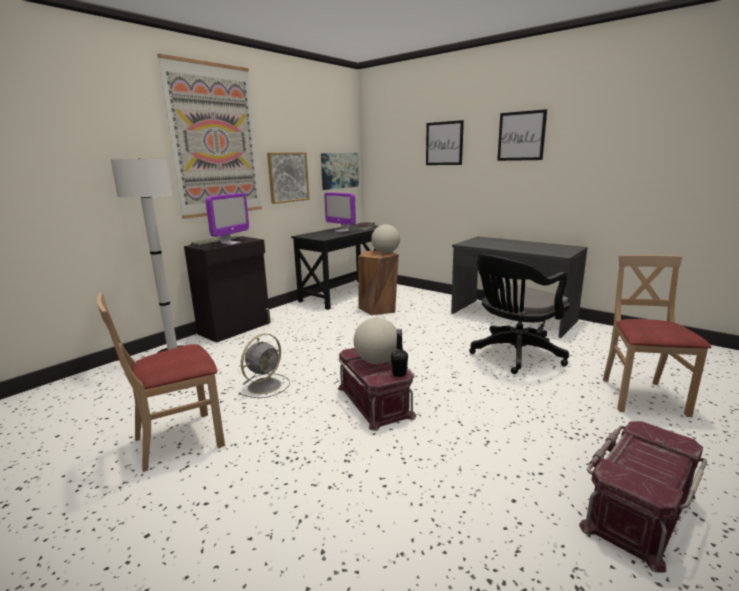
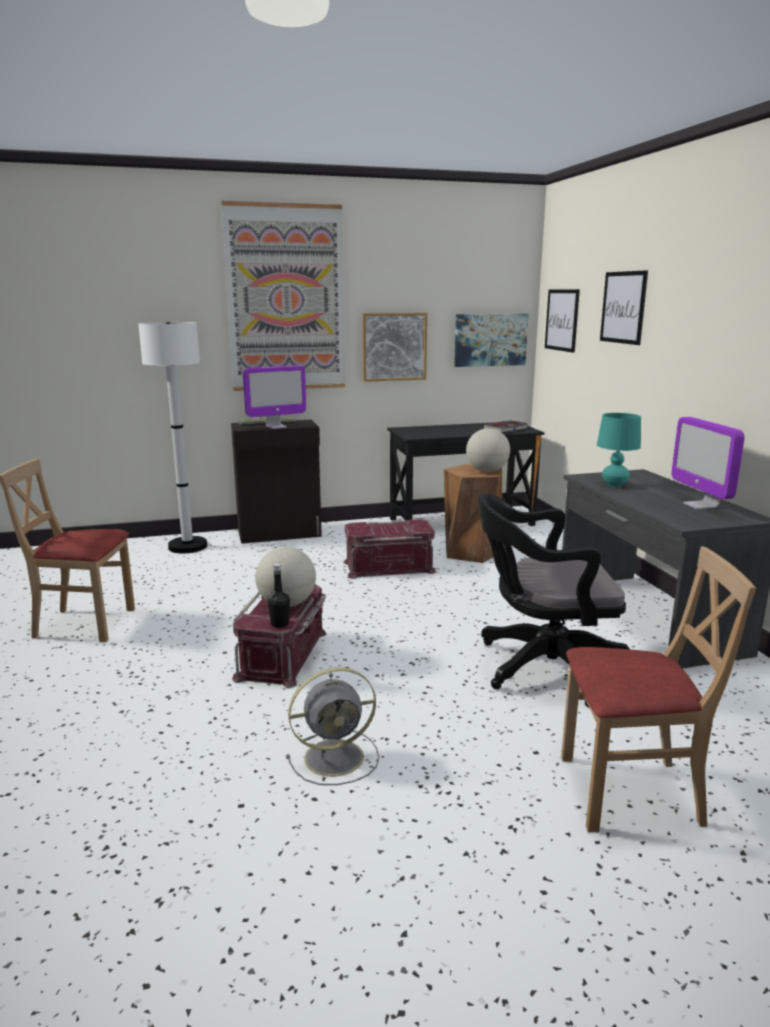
camera: 35 degrees right, 0 degrees up
(266, 385) = (215, 601): grey fan -> grey fan (337, 757)
(341, 231) = (463, 429): monitor -> monitor (700, 505)
(487, 244) = (614, 485): none -> turquoise table lamp
(521, 136) = (715, 303): picture -> picture (562, 320)
(637, 509) = (345, 887): red storage box -> red storage box (388, 566)
(641, 397) = (629, 792): beige chair -> beige chair turned 45 degrees clockwise

